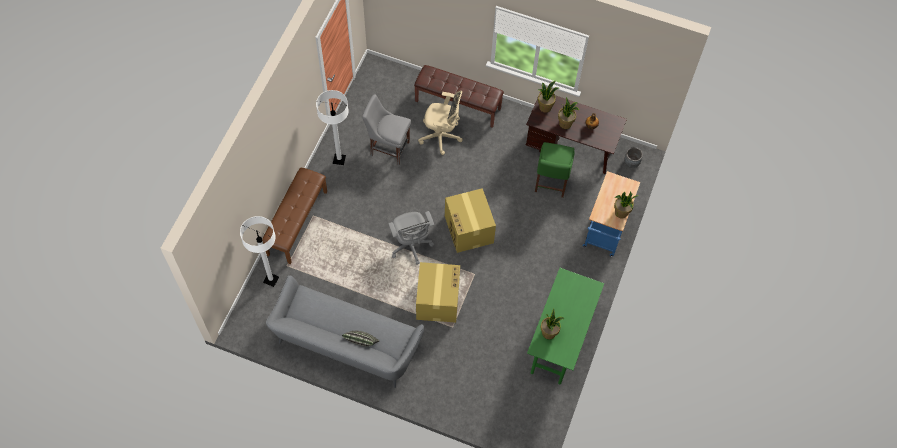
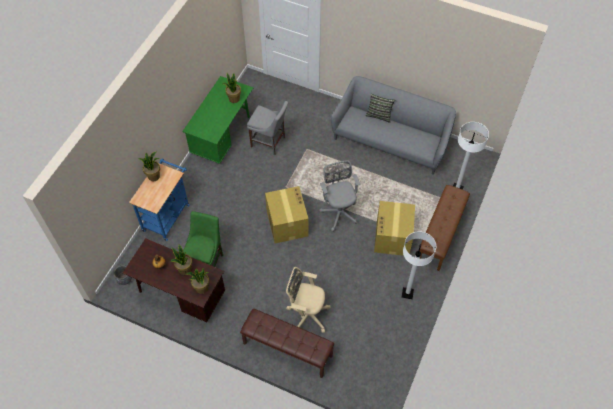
camera: 175 degrees left, 5 degrees down
(388, 148) = (360, 304): grey chair -> grey chair (269, 143)
(437, 300) = (317, 169): cardboard box -> cardboard box (392, 237)

